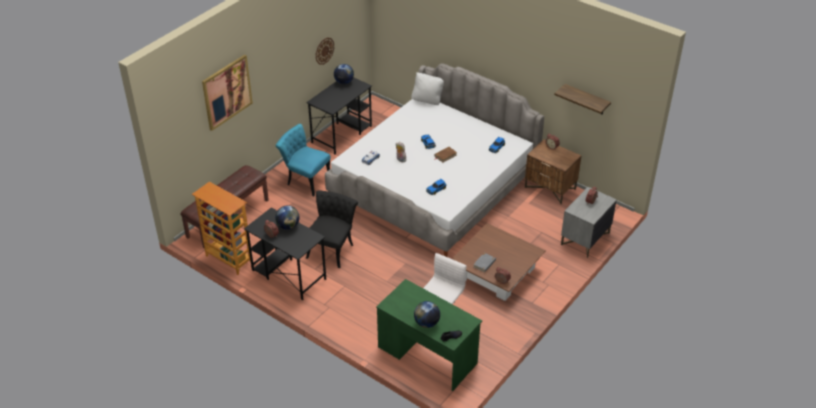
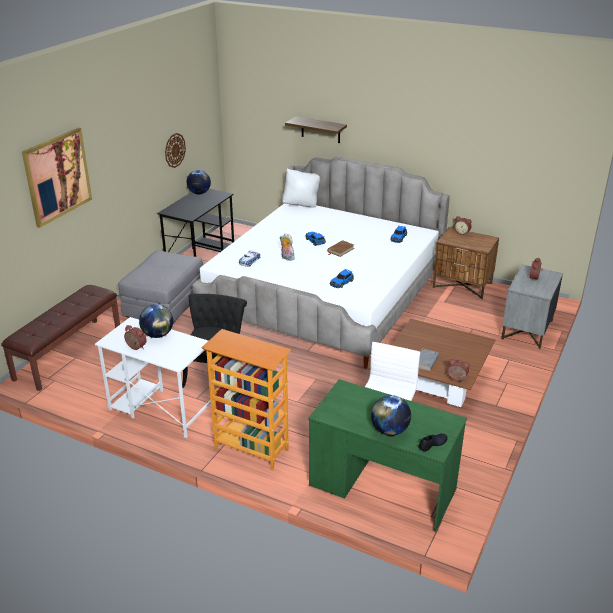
camera: 10 degrees left, 10 degrees down
(229, 259) = (74, 400): bookcase -> bookcase (250, 449)
(288, 274) = (160, 409): black desk -> white desk
(305, 179) = (165, 304): turquoise chair -> grey ottoman
(586, 100) = (505, 163): shelf -> shelf (320, 130)

